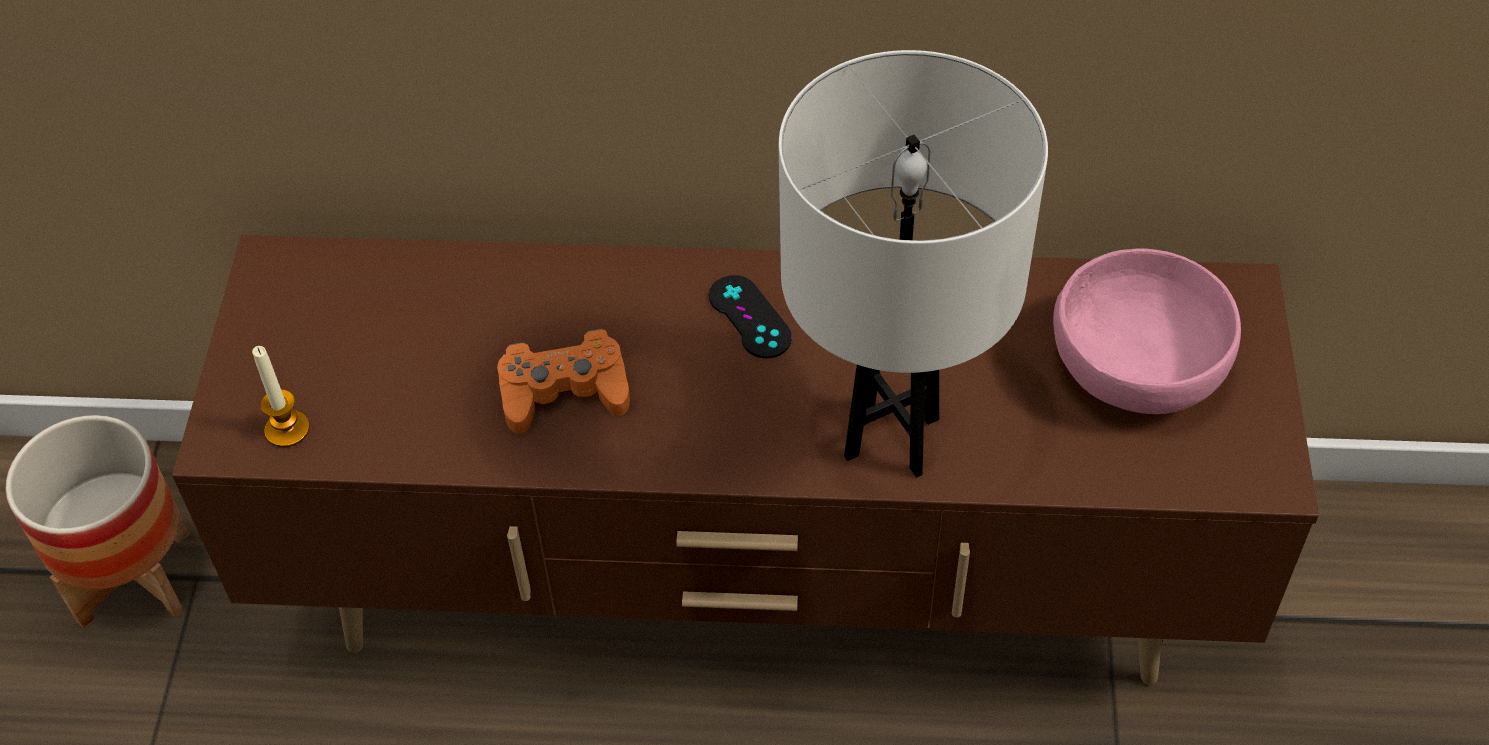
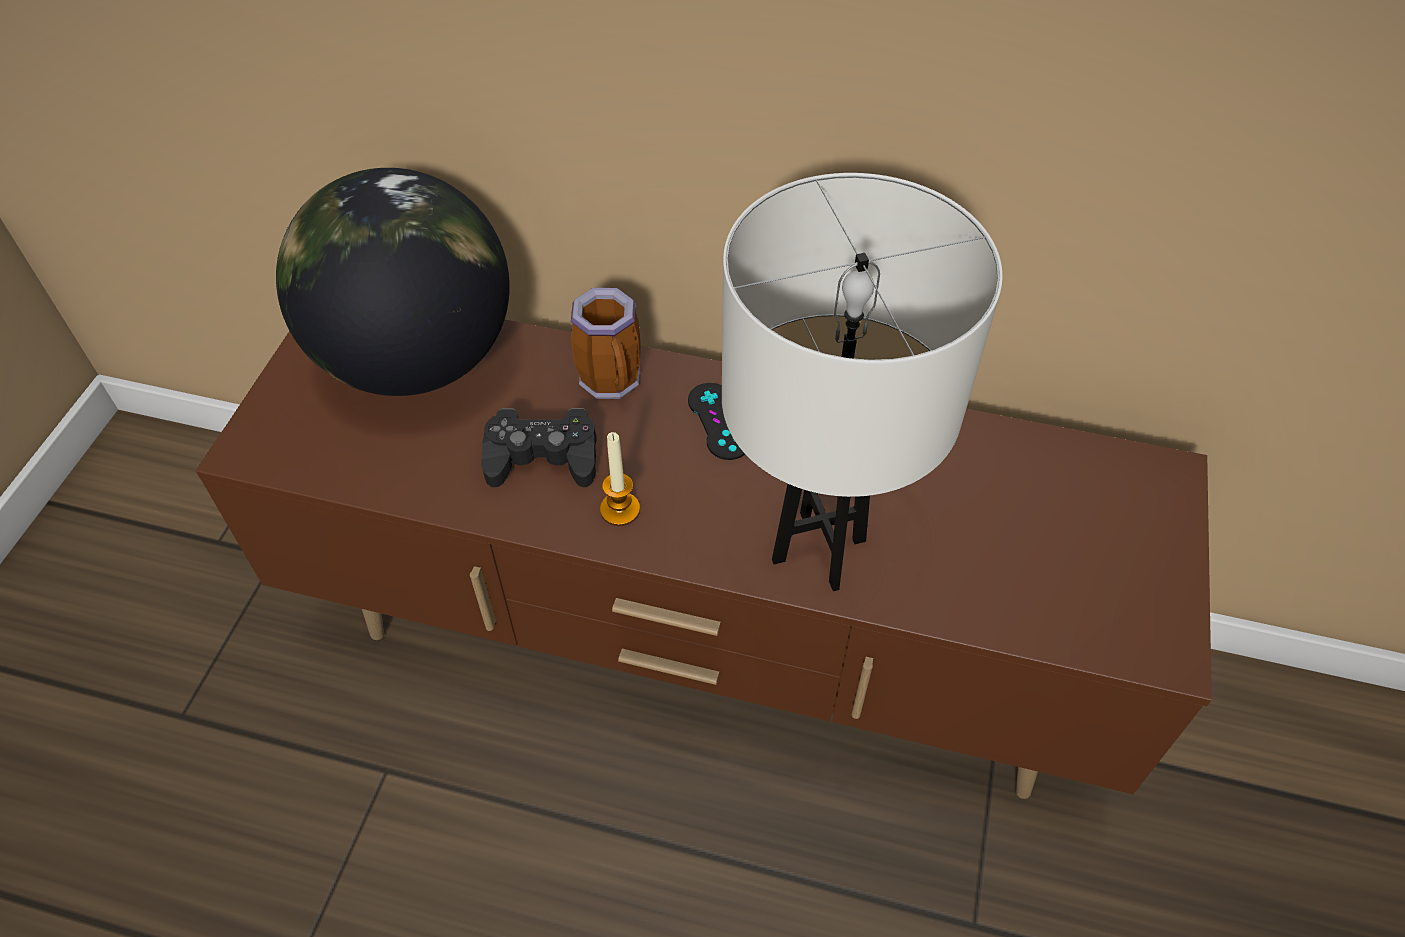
camera: 10 degrees right, 0 degrees up
(133, 577) = (228, 547): planter -> none
(287, 429) = (302, 449): candle -> candle (620, 509)
(387, 305) = (418, 360): none -> globe
(564, 391) = (542, 457): orange game controller -> black game controller
(621, 293) = (614, 382): none -> mug
(1138, 369) = (1059, 527): pink bowl -> none

